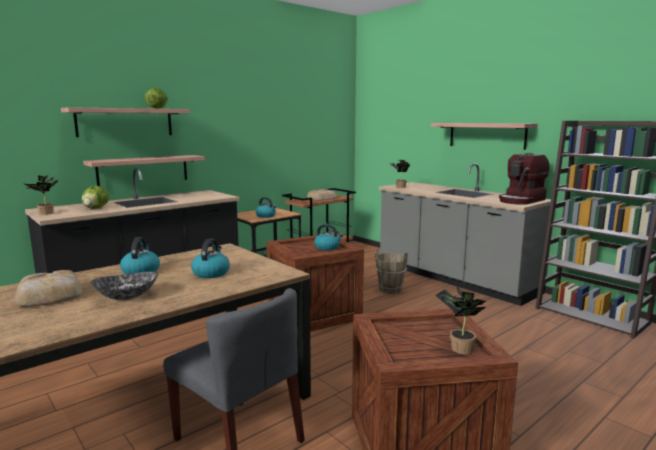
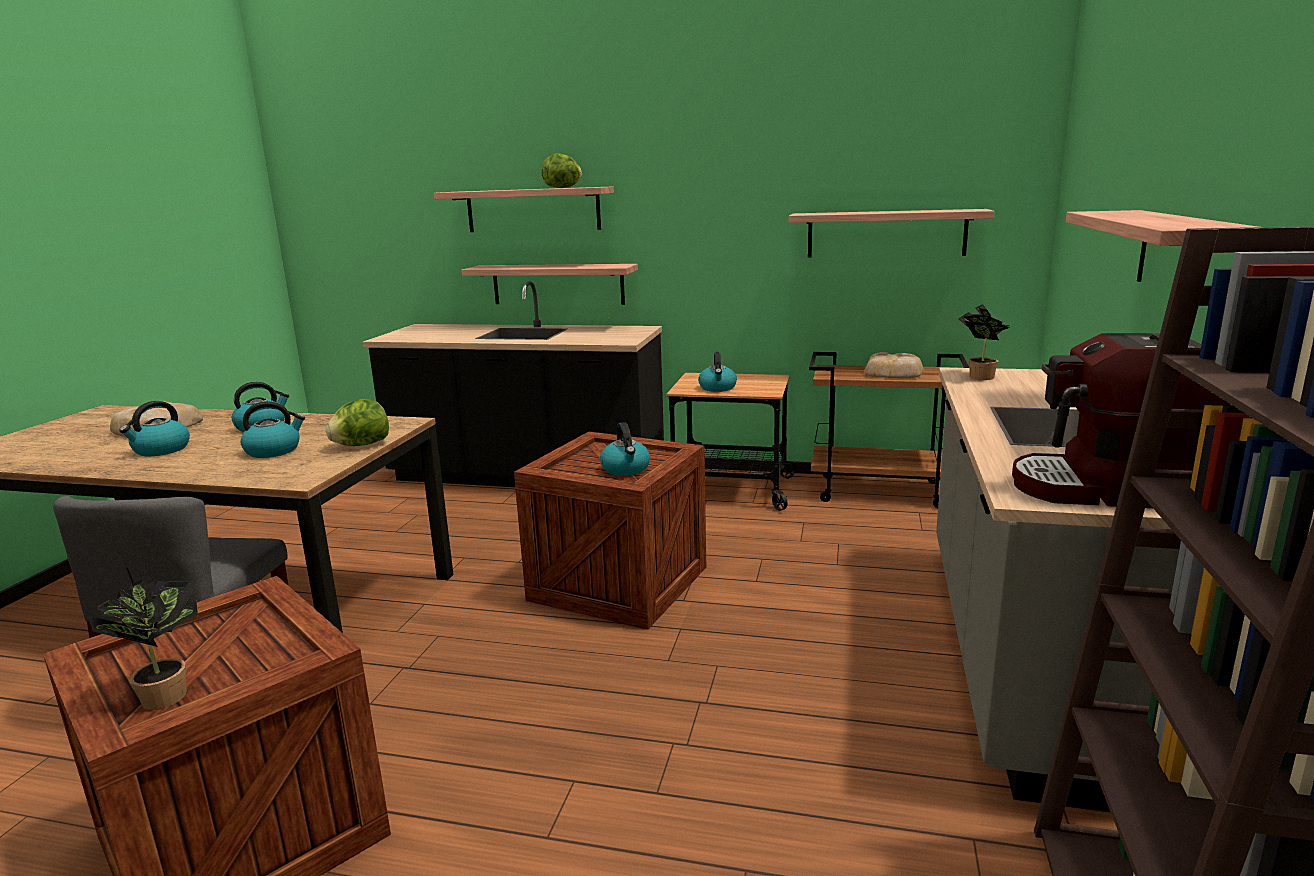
camera: 55 degrees right, 5 degrees up
(45, 213) = (399, 333): potted plant -> none
(95, 208) = (452, 334): lettuce -> lettuce (361, 445)
(127, 296) = (161, 450): bowl -> kettle
(304, 136) = (886, 234): none -> shelf
(390, 289) = (827, 606): brown bucket -> none

